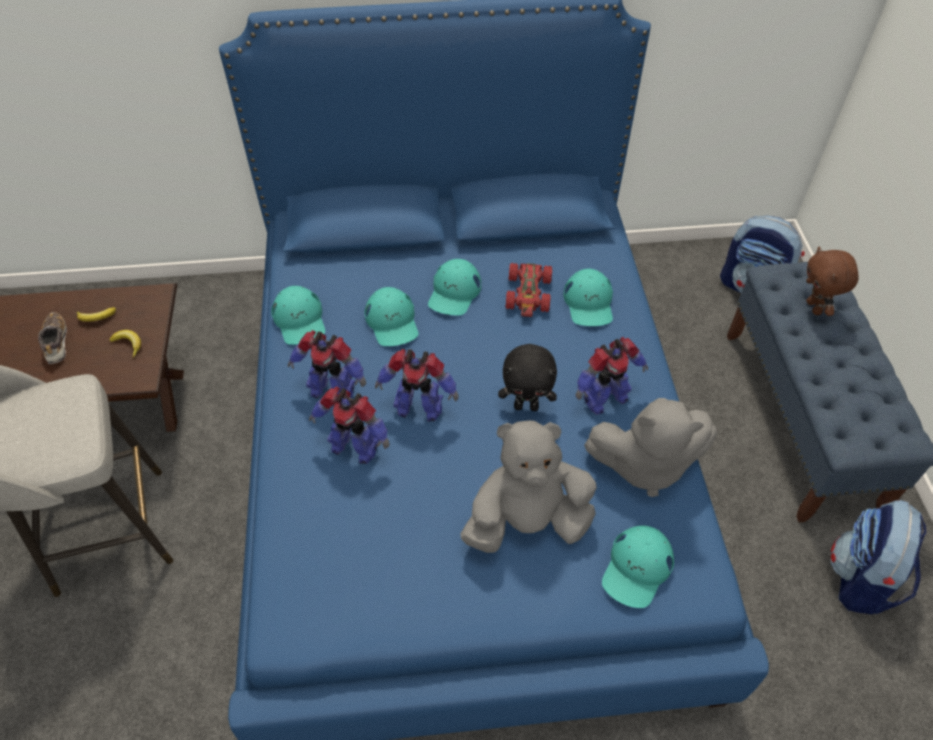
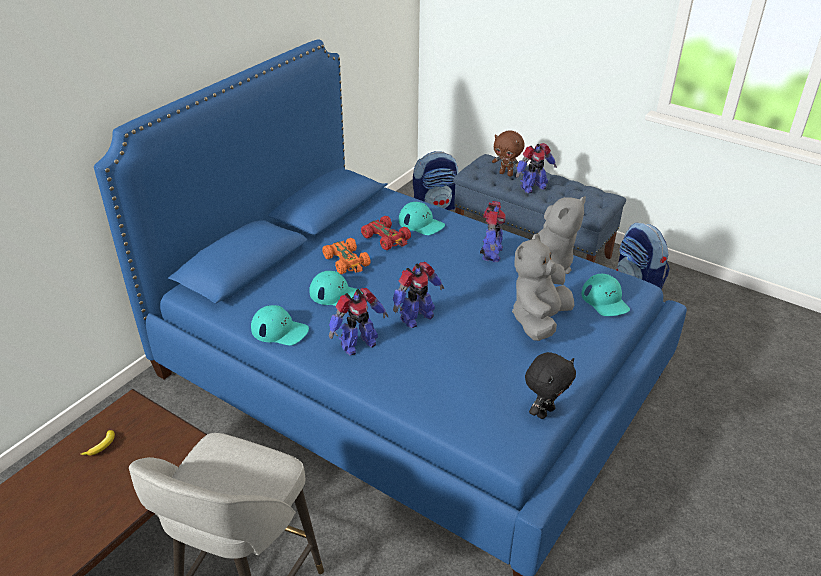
camera: 50 degrees left, 15 degrees down
(56, 343) = (93, 482): shoe -> none
(129, 344) = (157, 440): banana -> none
(354, 447) = (414, 356): toy robot -> toy robot (532, 187)
(454, 292) = (347, 261): turquoise cap -> orange toy car
(526, 406) = (463, 280): black plush toy -> black plush toy (544, 411)

